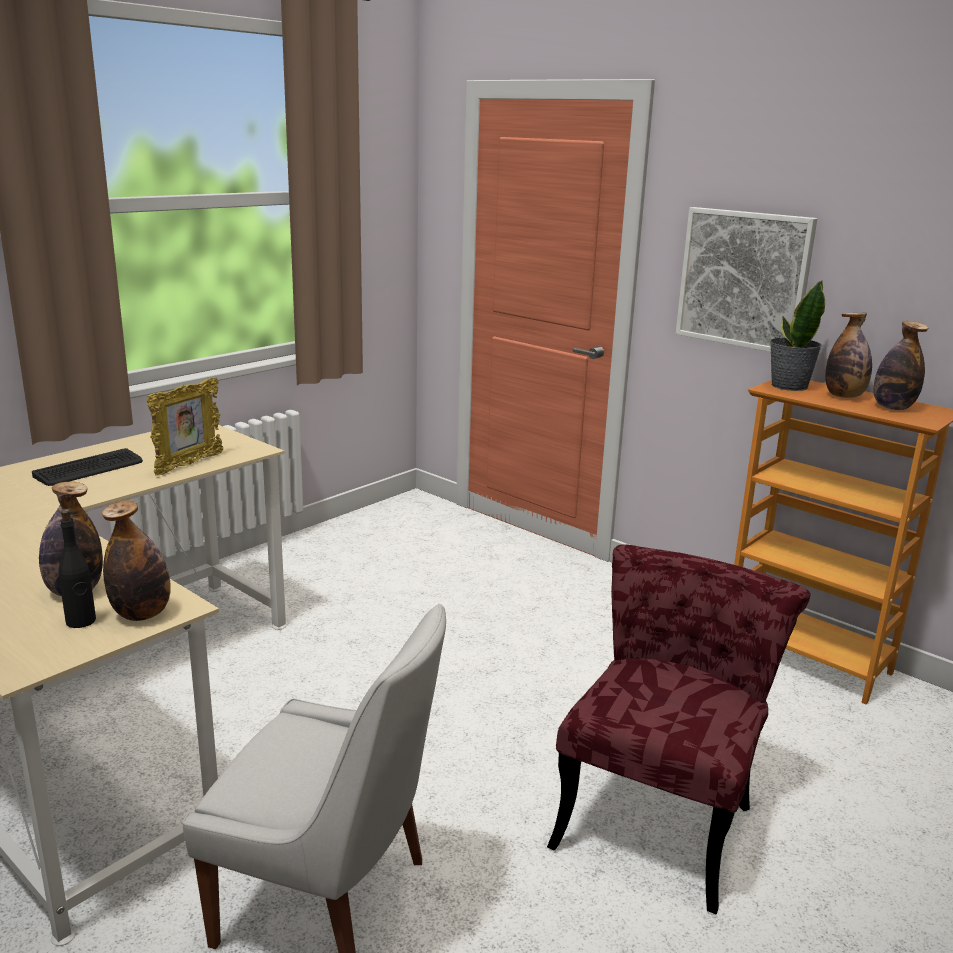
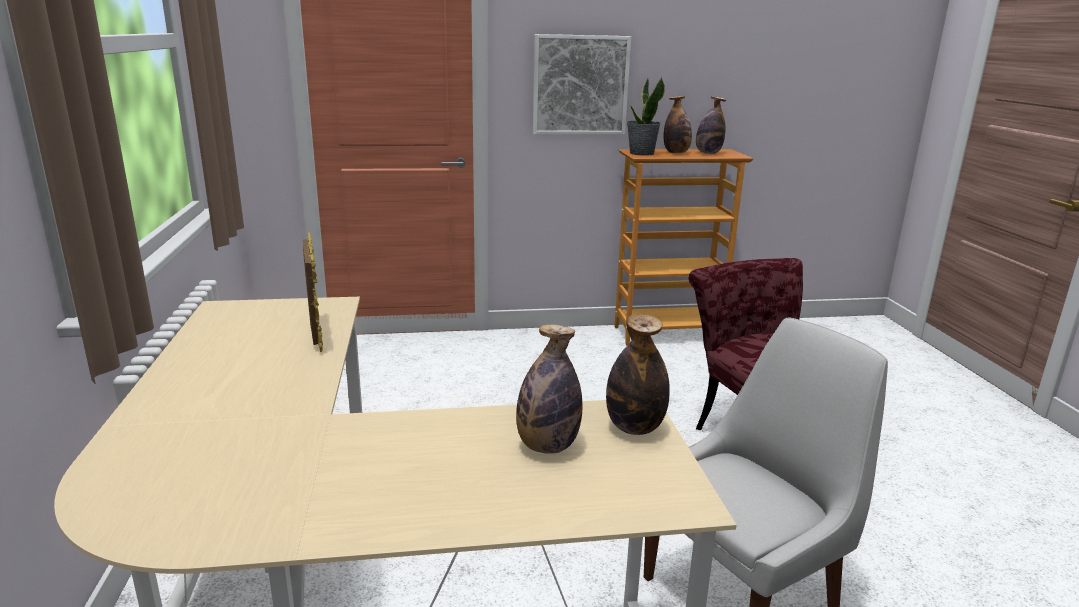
camera: 50 degrees left, 0 degrees up
(81, 621) = (619, 457): black bottle -> none
(89, 469) = (230, 375): keyboard -> none

